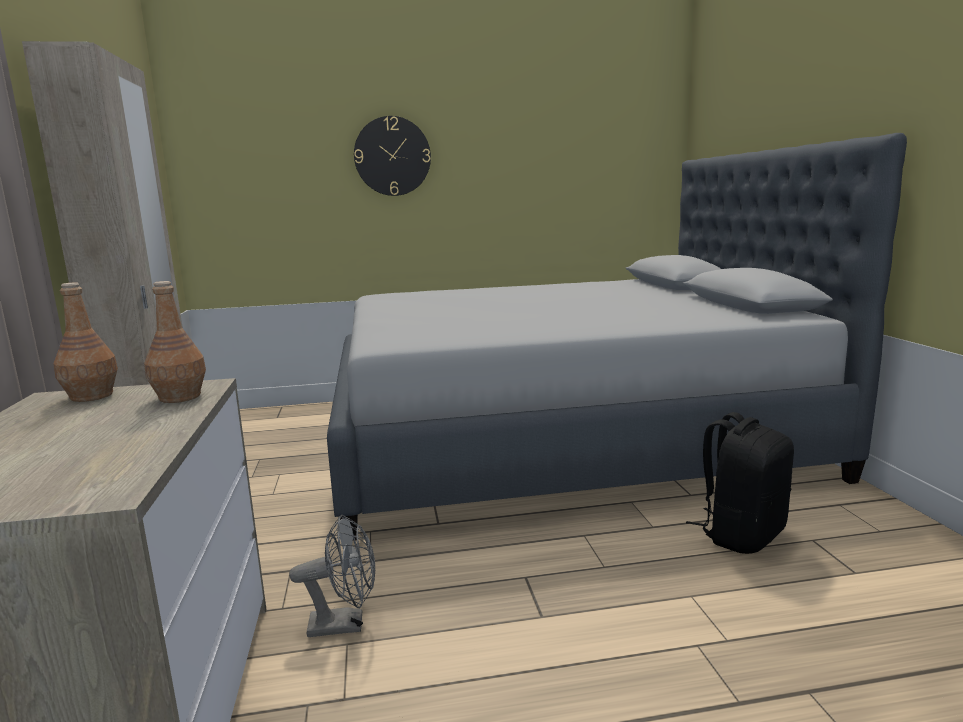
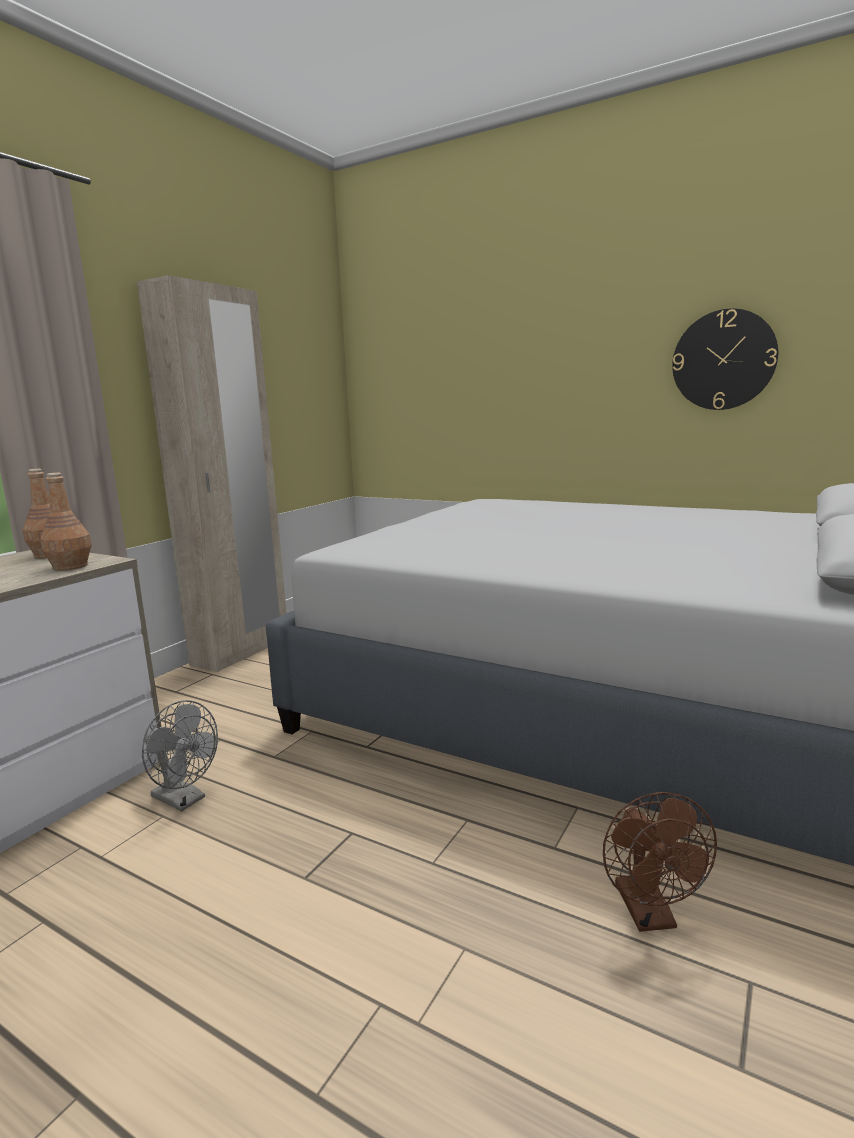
camera: 40 degrees right, 0 degrees up
(392, 156) = (533, 349): wall clock -> wall clock (723, 360)
(741, 534) = (650, 915): black backpack -> brown fan

